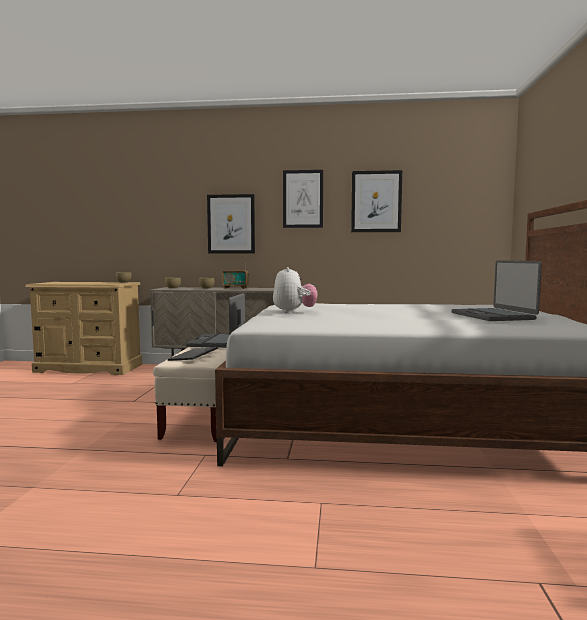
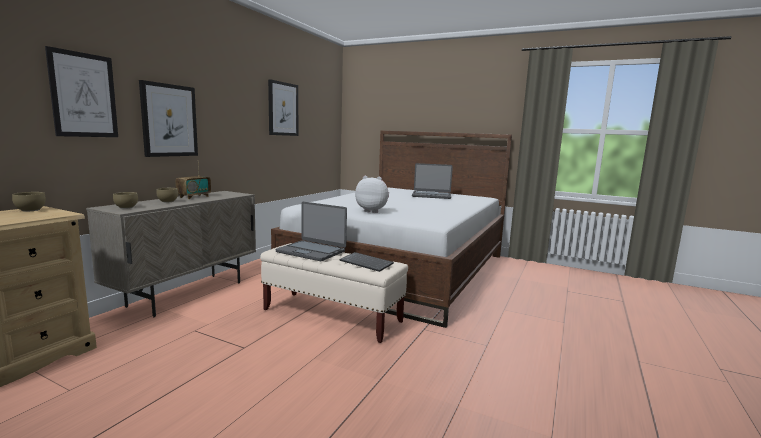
camera: 70 degrees left, 5 degrees up
(303, 199) = (235, 99): picture -> picture (84, 95)

